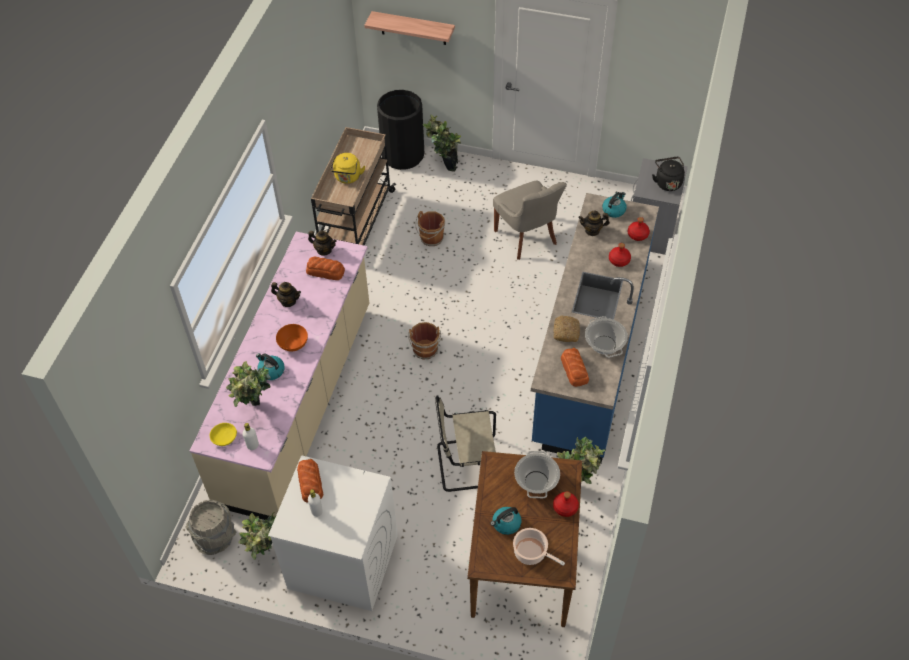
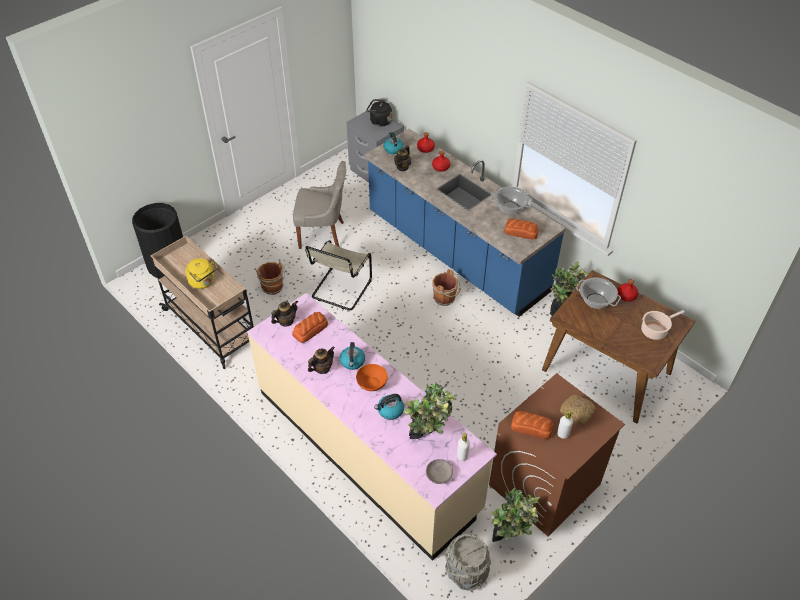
camera: 60 degrees left, 5 degrees down
(224, 437) = (439, 474): yellow bowl -> grey bowl
(342, 562) = (544, 485): white washing machine -> brown washing machine
(413, 28) = (135, 140): shelf -> none
(425, 351) = (380, 341): brown bucket -> brown bucket (445, 298)
(443, 166) = (206, 247): potted plant -> none
(466, 464) = (503, 365): beige chair -> beige chair (340, 290)
(506, 524) = (623, 333): kettle -> kettle (352, 362)
(565, 331) = (483, 221): bread -> bread (576, 412)

